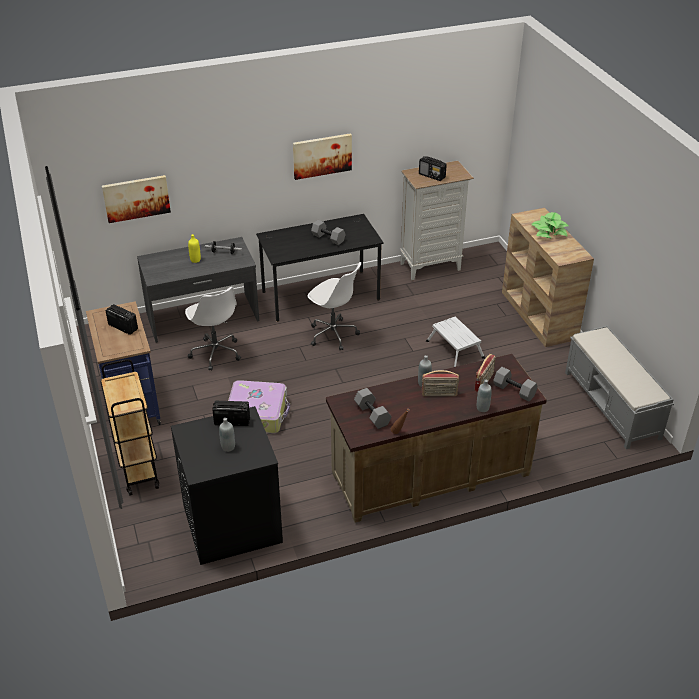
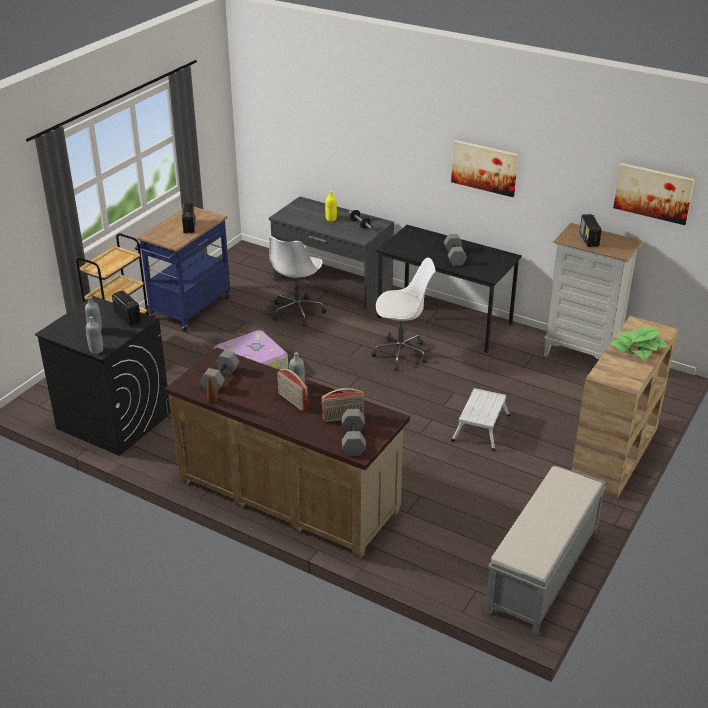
camera: 50 degrees right, 5 degrees down
(136, 198) = (306, 137): picture -> picture (653, 193)
(334, 335) = (402, 354): white office chair -> white office chair turned 90 degrees counterclockwise
(482, 408) = (303, 433): grey bottle -> grey bottle (96, 350)

